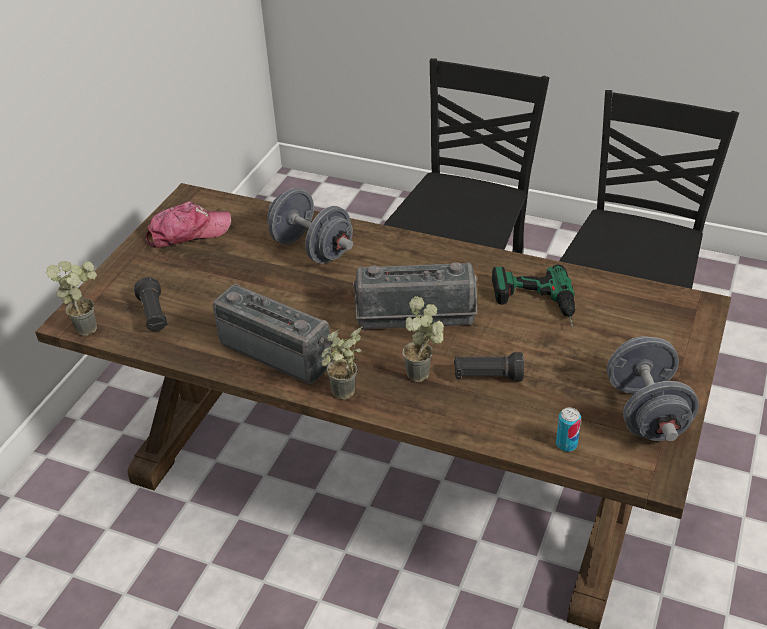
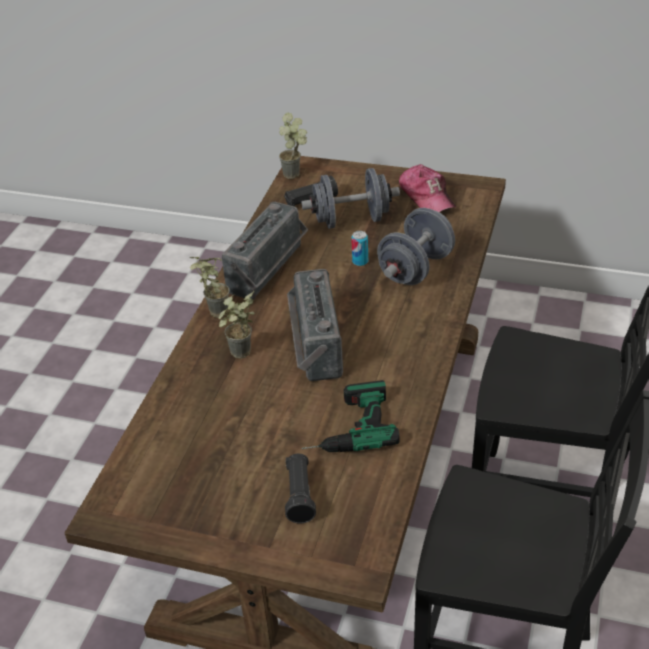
camera: 85 degrees right, 0 degrees up
(487, 376) = (238, 396): black flashlight -> black flashlight (300, 495)
(566, 444) = (149, 452): can -> can (360, 261)
(646, 412) = (186, 511): grey dumbbell -> grey dumbbell (351, 220)

